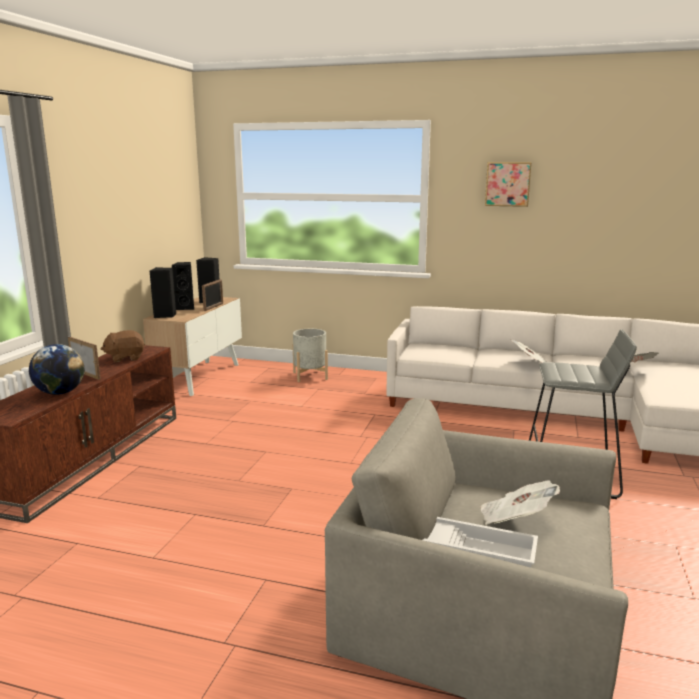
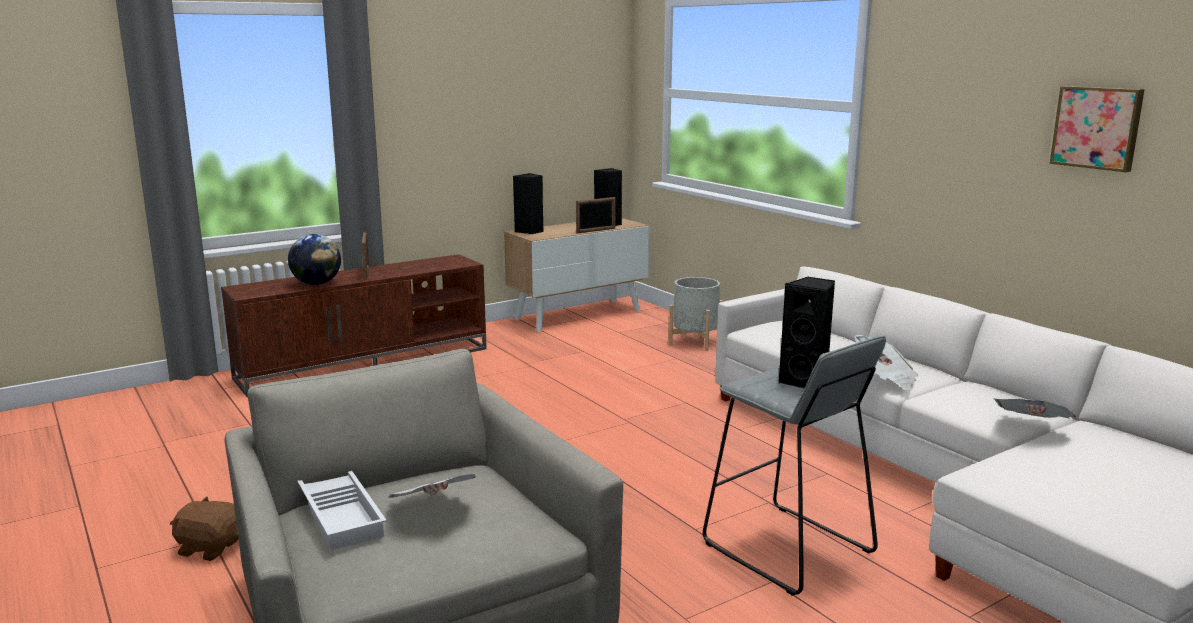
camera: 40 degrees right, 0 degrees up
(125, 358) = (425, 266): brown plush toy -> brown plush toy (210, 548)
(186, 308) = (568, 227): black speaker -> black speaker (806, 382)
(508, 184) = (967, 89): picture -> picture (1097, 127)

